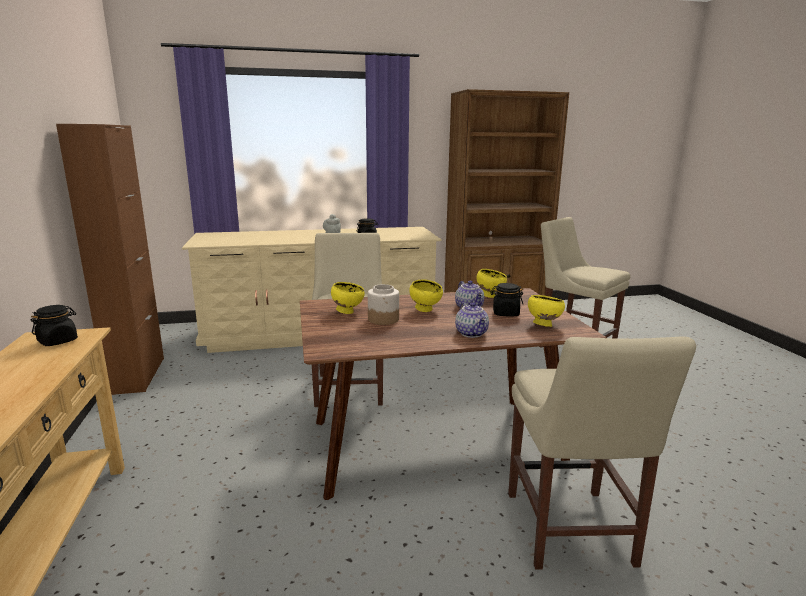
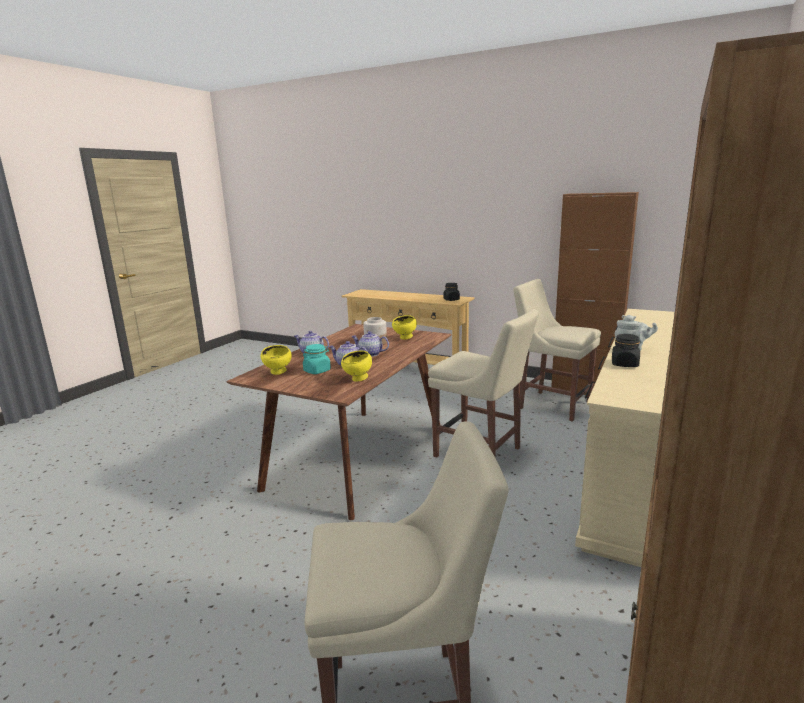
camera: 130 degrees right, 0 degrees up
(425, 310) = (370, 354): yellow bowl -> teapot
(505, 313) = (317, 371): black jar -> turquoise jar
(570, 532) = (234, 460): beige chair -> beige chair (551, 404)

